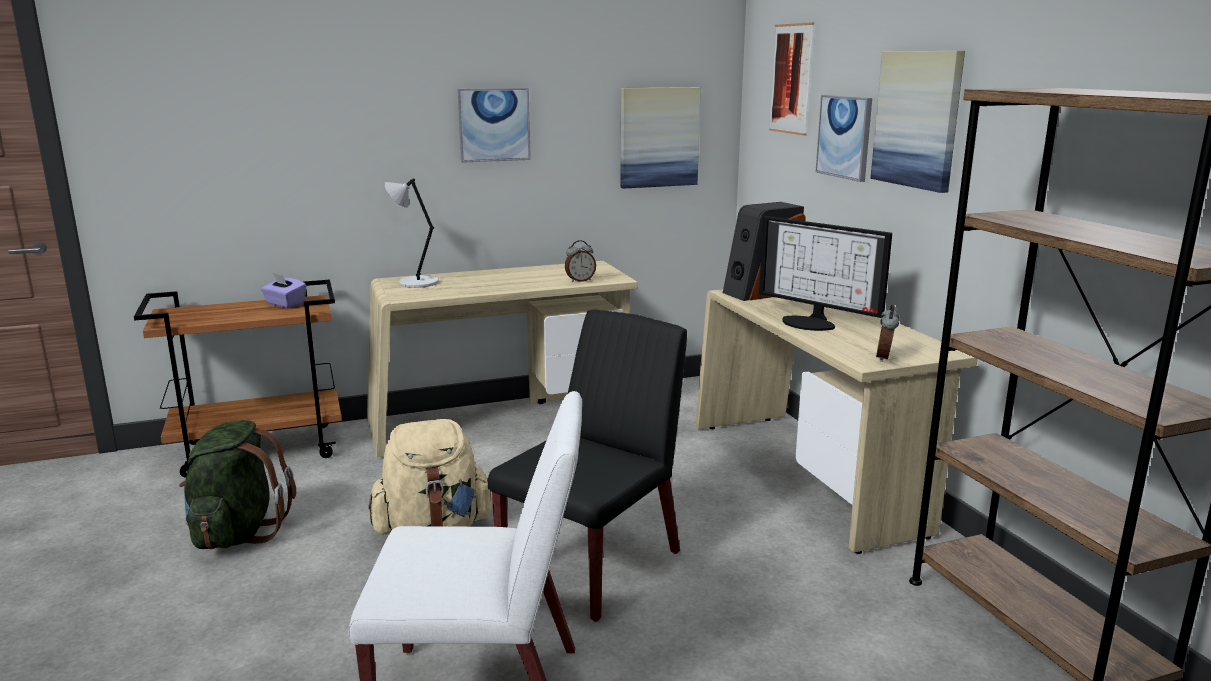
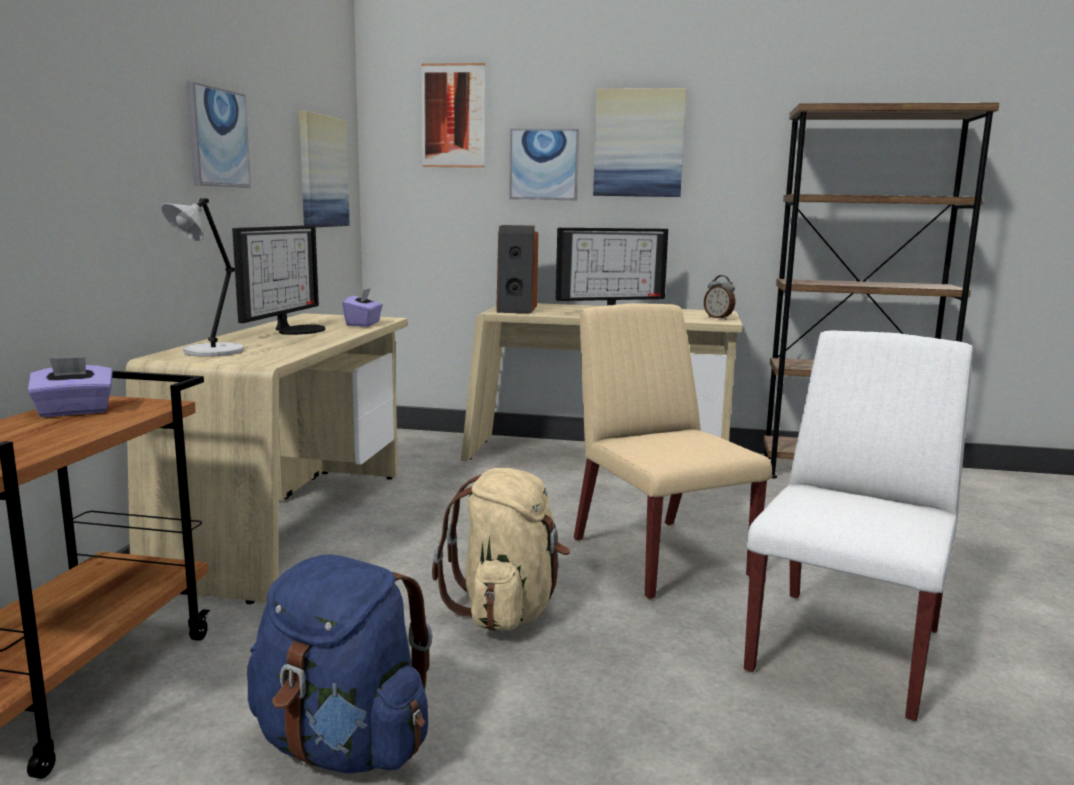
camera: 60 degrees left, 5 degrees down
(238, 533) = (342, 746): green backpack -> blue backpack
(525, 276) = (296, 330): none -> monitor
(580, 280) = (363, 324): alarm clock -> purple tissue box
(593, 564) = (658, 556): black chair -> beige chair

